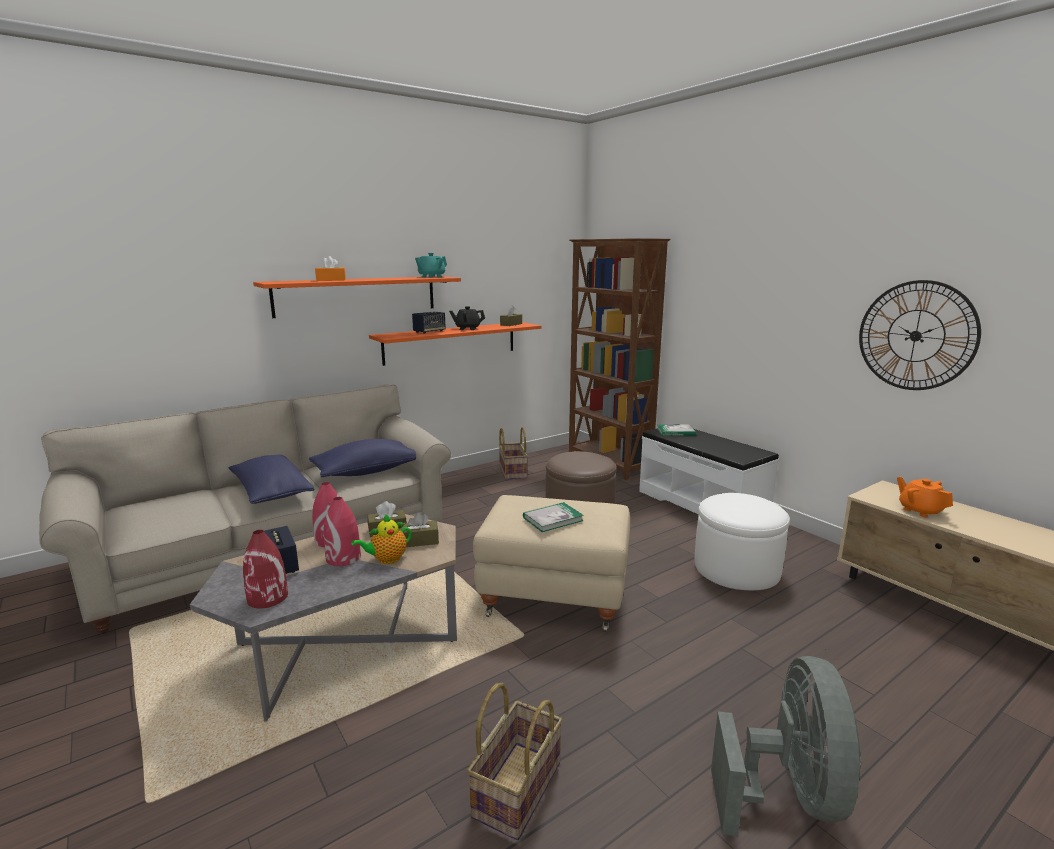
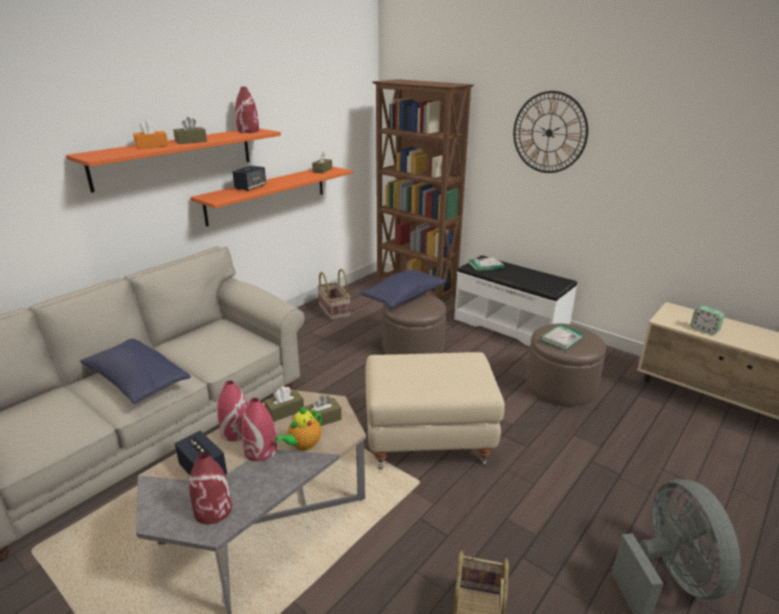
camera: 15 degrees left, 10 degrees up
(366, 471) = (224, 344): blue pillow -> blue pillow (403, 298)
(369, 279) = (191, 141): none -> brown tissue box
(431, 277) = (248, 131): turquoise teapot -> red vase
(467, 329) = (285, 180): black teapot -> none
(553, 519) = (432, 378): book -> book (561, 338)
(736, 568) = (560, 386): white ottoman -> brown ottoman
(915, 336) = (700, 185): wall clock -> wall clock (549, 133)
(920, 510) = (704, 329): orange teapot -> alarm clock

